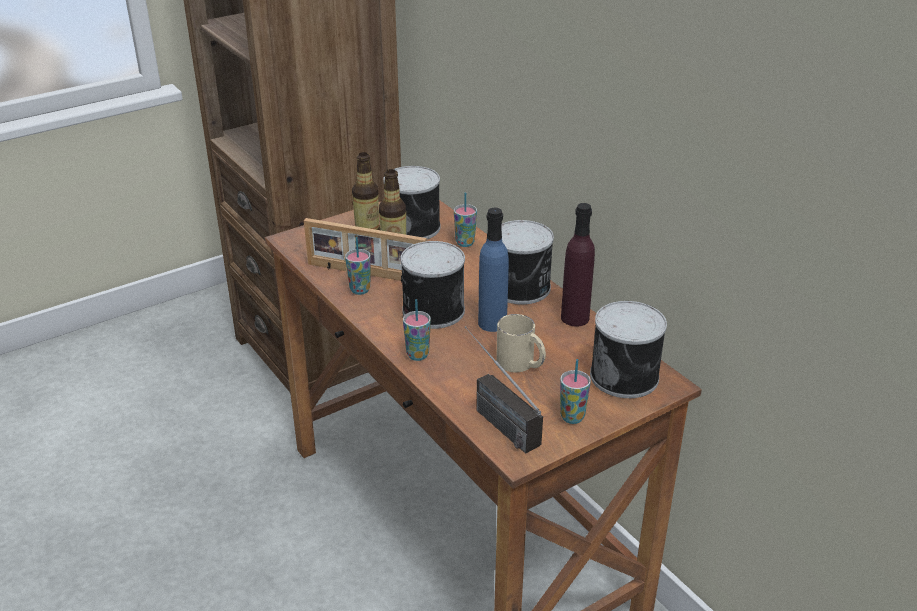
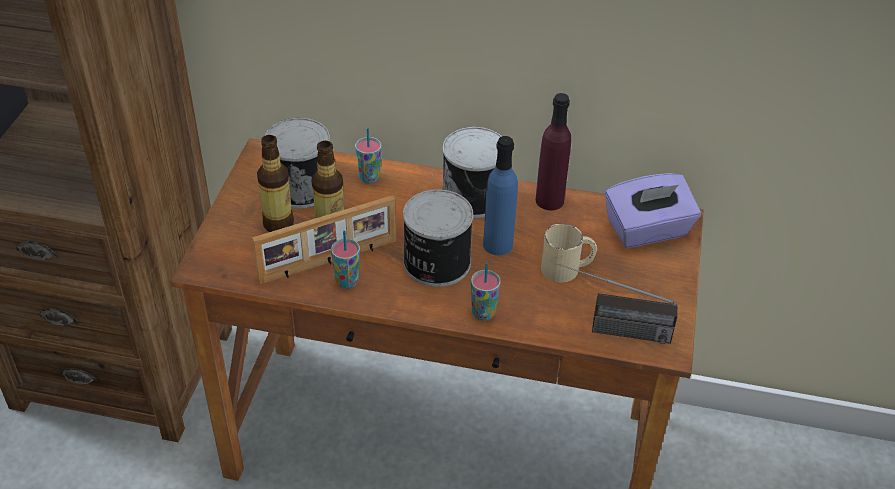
camera: 45 degrees left, 10 degrees up
(572, 417) = (659, 290): cup -> none
(626, 376) = (647, 230): can -> purple tissue box

